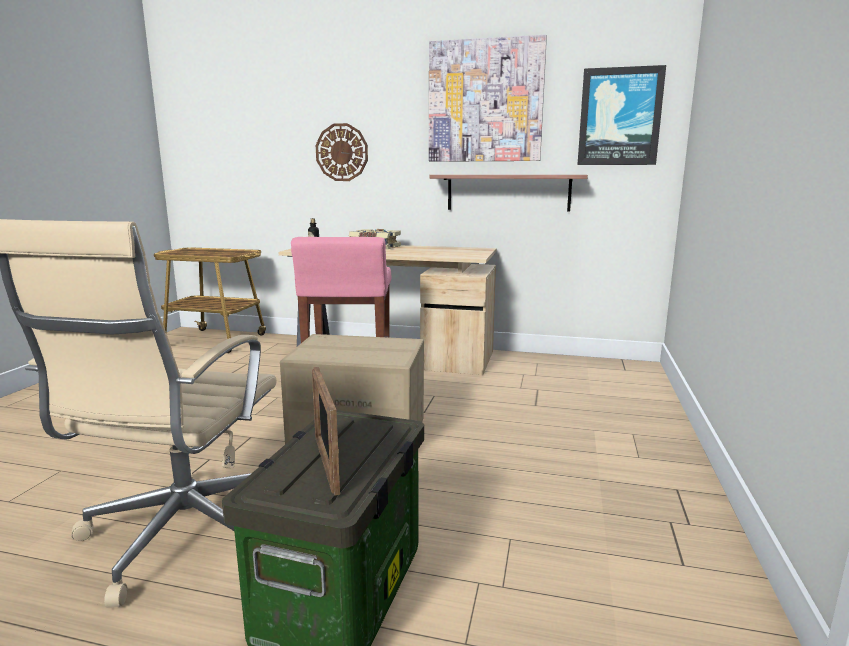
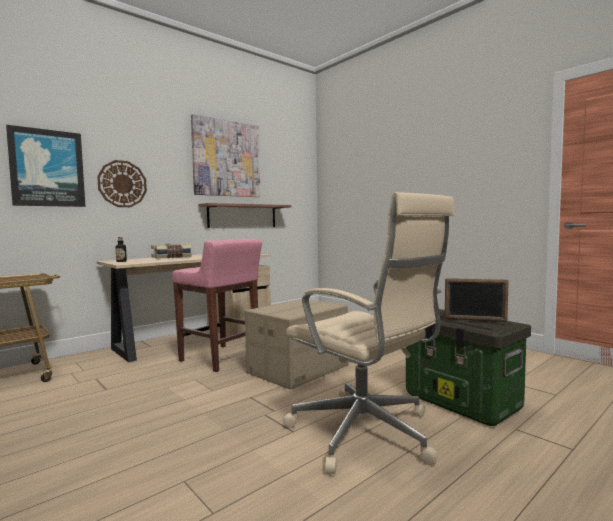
camera: 55 degrees left, 10 degrees down
(619, 117) = (291, 176): picture -> picture (47, 168)

